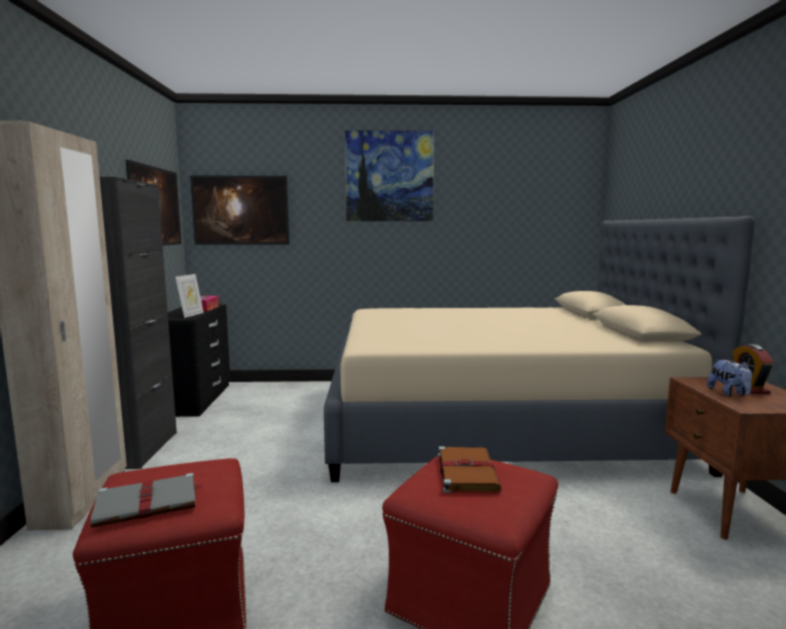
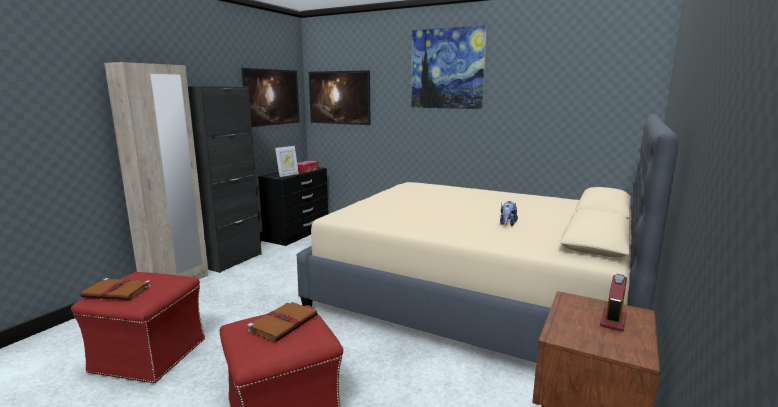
camera: 30 degrees right, 5 degrees up
(149, 503) = (118, 292): grey book -> brown book
(729, 393) = (577, 320): plush toy -> plush toy (507, 224)

